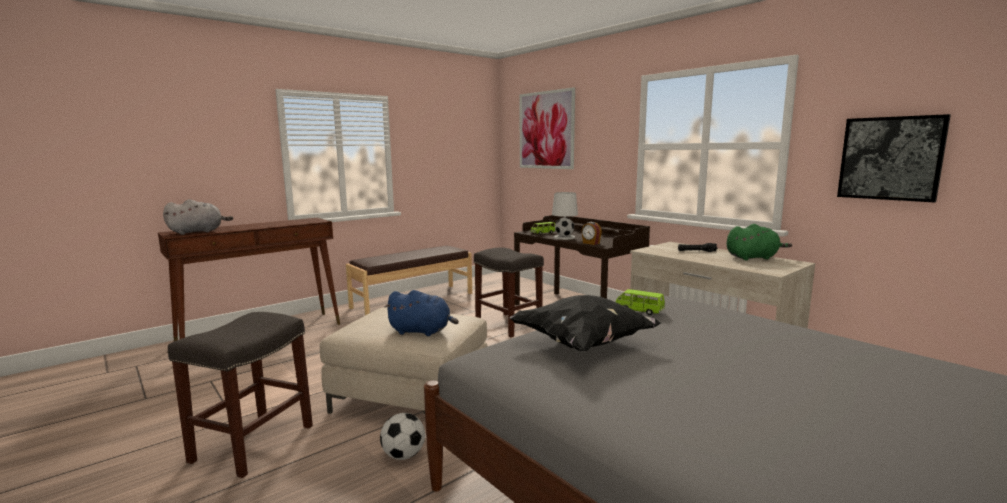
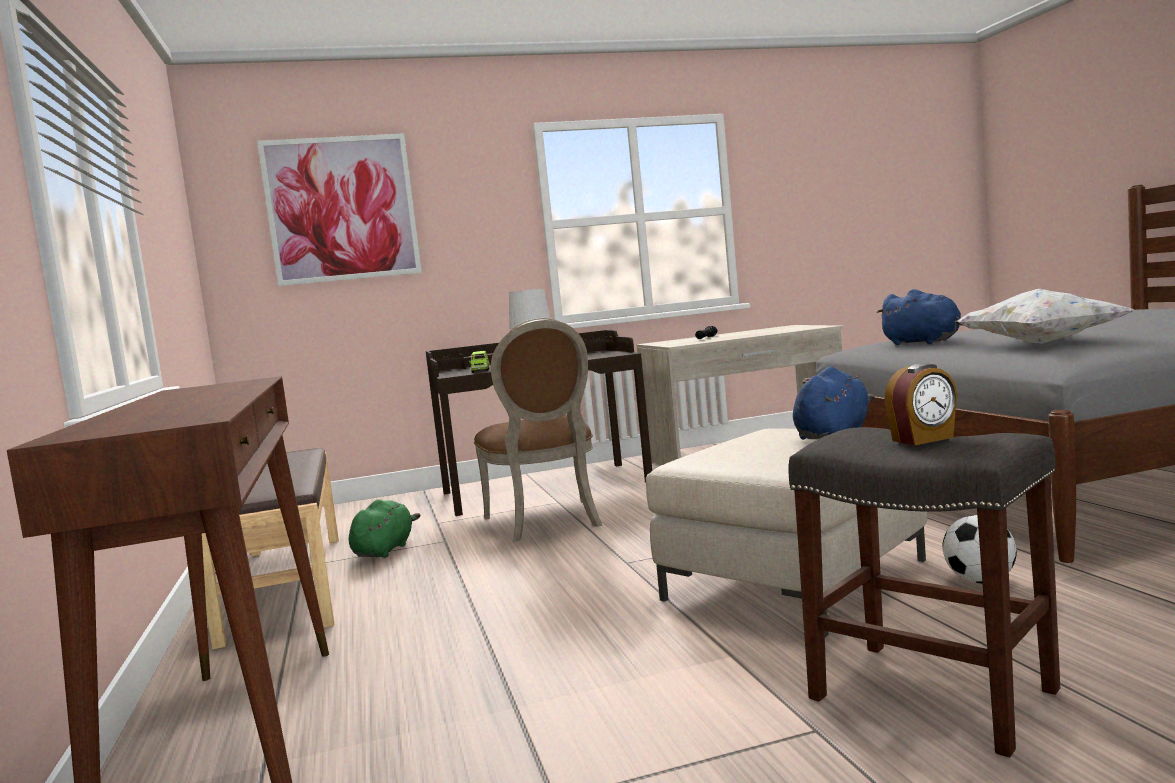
camera: 65 degrees left, 5 degrees down
(198, 232) = (176, 415): grey plush toy -> none
(507, 324) = (547, 522): grey stool -> brown chair
(583, 344) = (1039, 343): black pillow -> white pillow
(591, 243) = (597, 357): alarm clock -> alarm clock (923, 439)
(639, 311) = (924, 342): green toy car -> blue plush toy
(753, 258) = (757, 330): green plush toy -> green plush toy (385, 550)
(890, 158) = (813, 216): picture -> none

